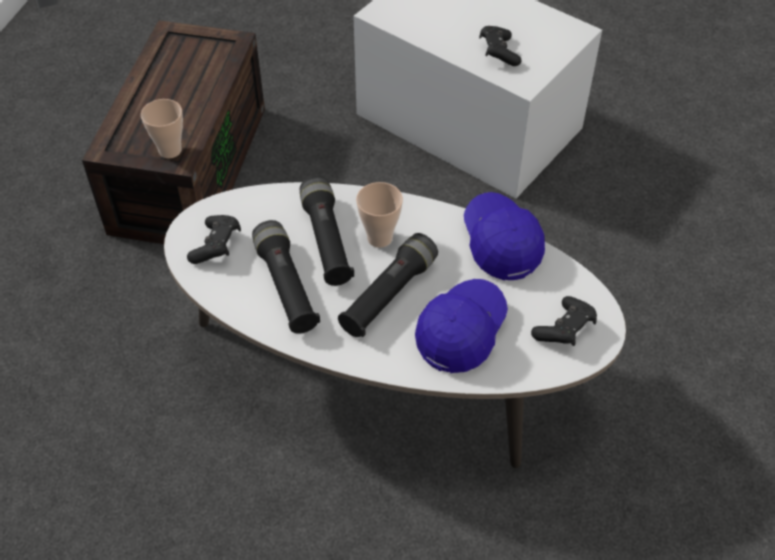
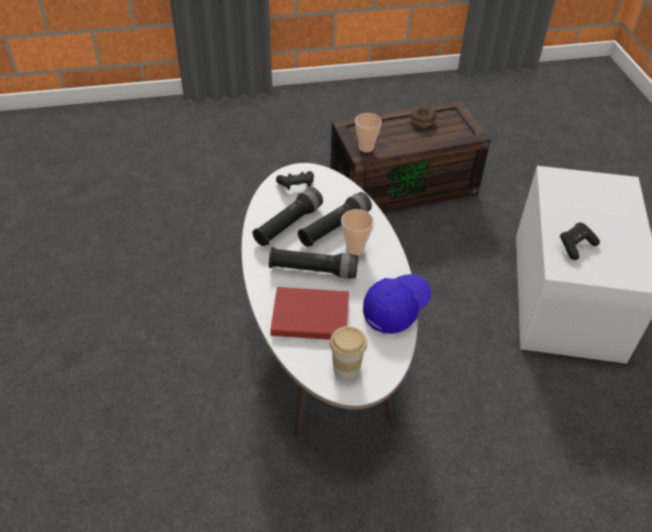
camera: 60 degrees right, 5 degrees down
(165, 72) = (422, 120): none -> donut
(461, 332) = (308, 315): blue cap -> red book
(564, 330) = (346, 367): black game controller -> cup

